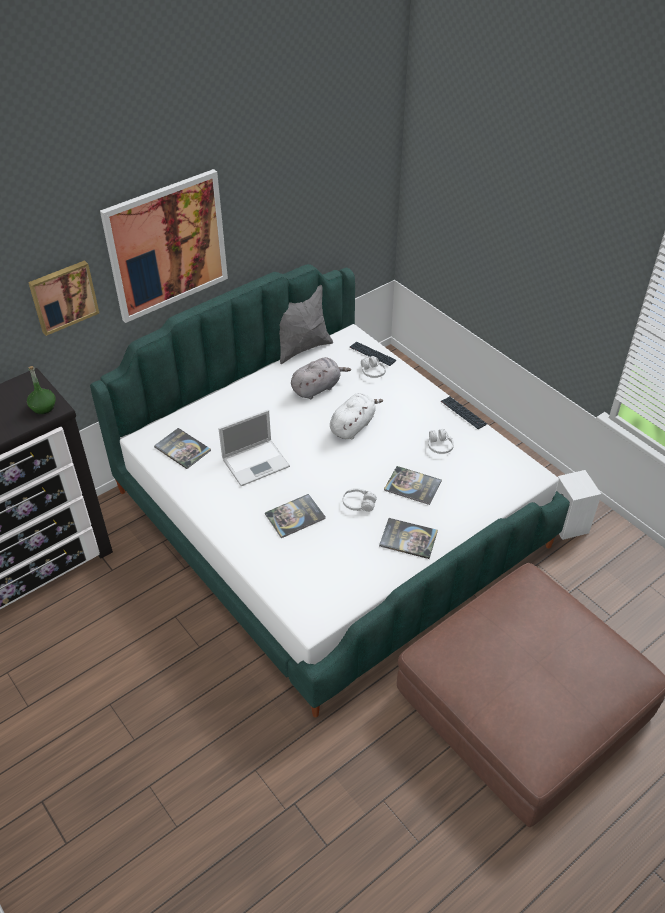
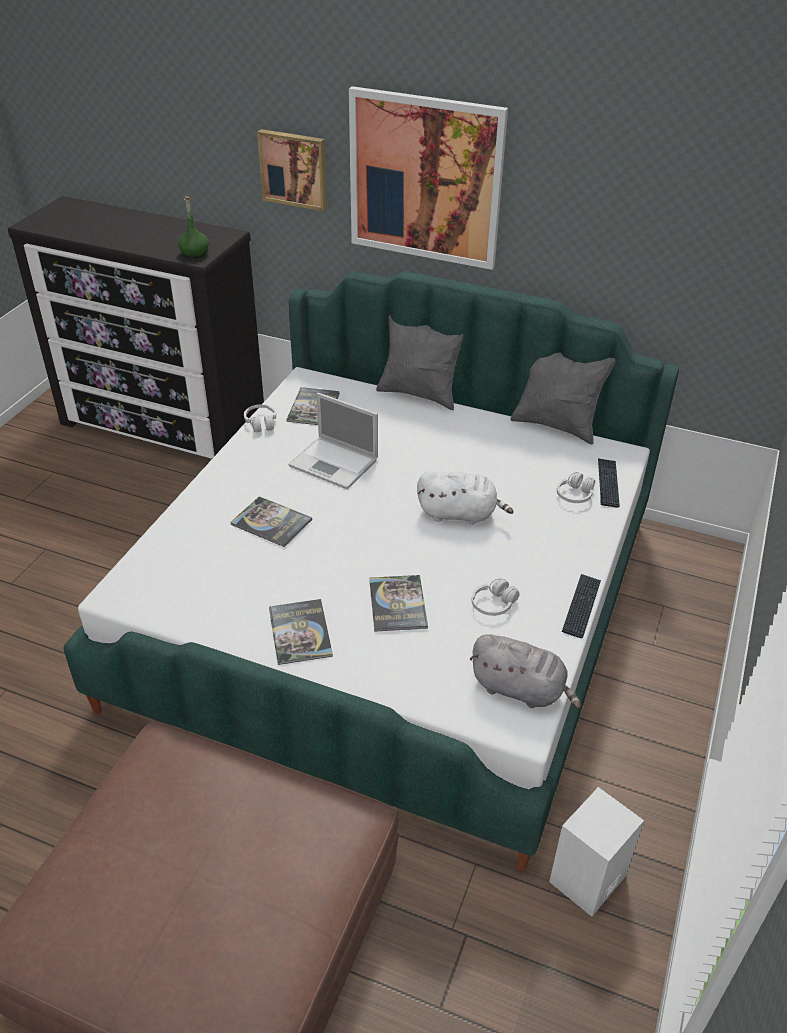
camera: 60 degrees right, 5 degrees down
(214, 391) = (420, 394): none -> grey pillow
(317, 388) = (499, 462): grey plush toy -> grey plush toy (521, 689)
(358, 504) = (328, 566): white headphones -> white headphones (261, 423)

